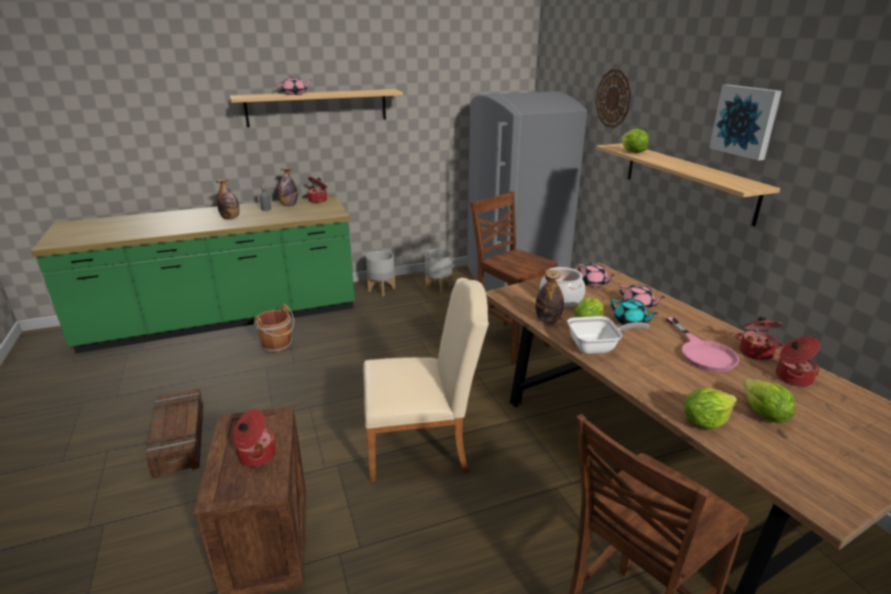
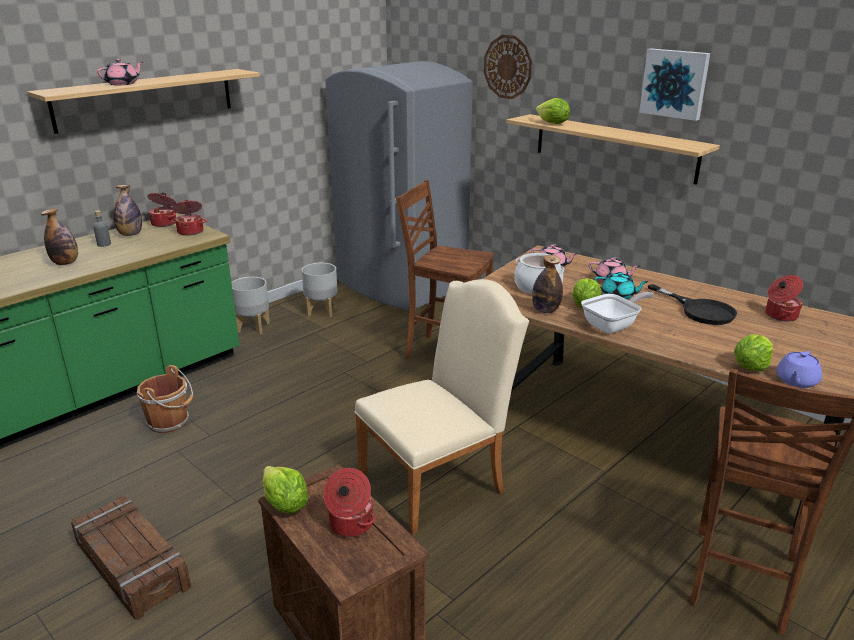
camera: 25 degrees left, 0 degrees up
(702, 352) = (700, 310): pink frying pan -> black frying pan
(743, 451) = (796, 381): none -> purple teapot
(755, 352) = (738, 301): cooking pot -> cooking pot (191, 231)
(763, 414) = (785, 349): lettuce -> lettuce (285, 505)

